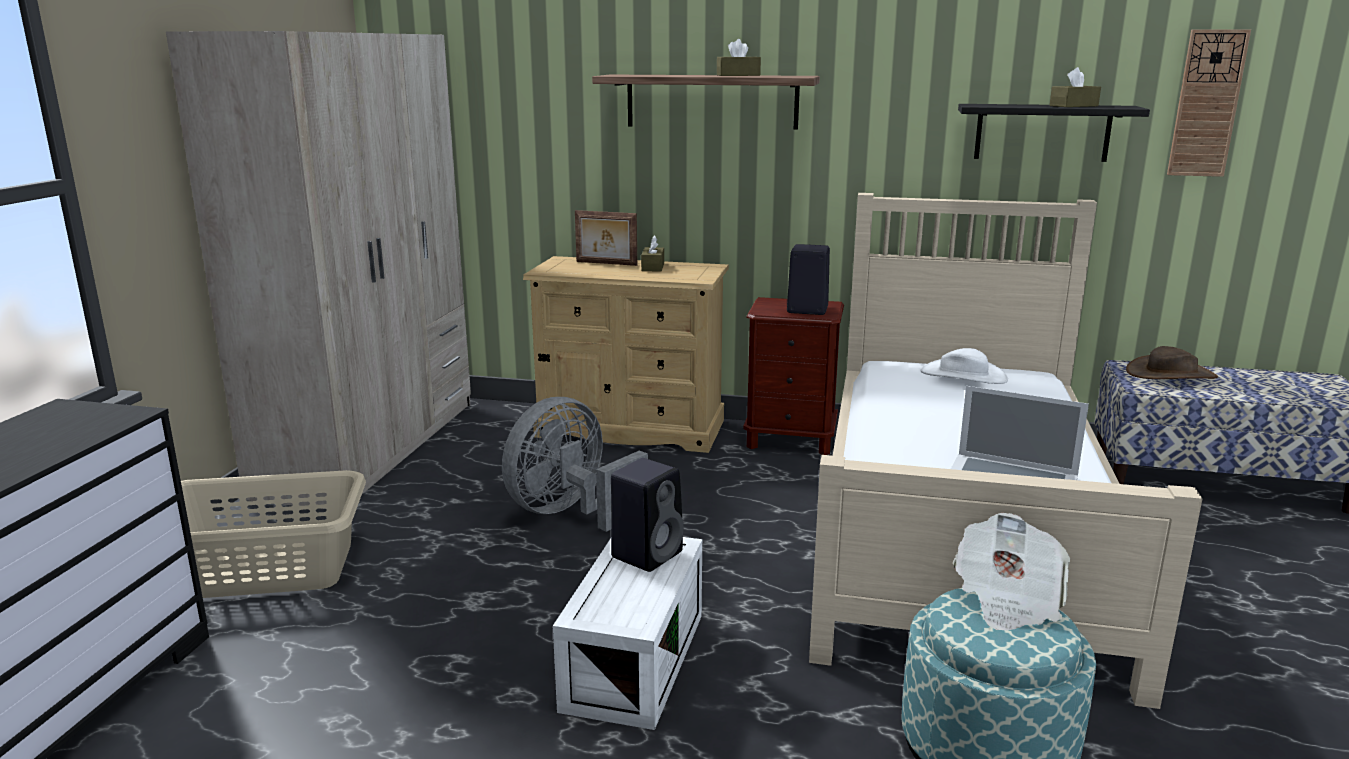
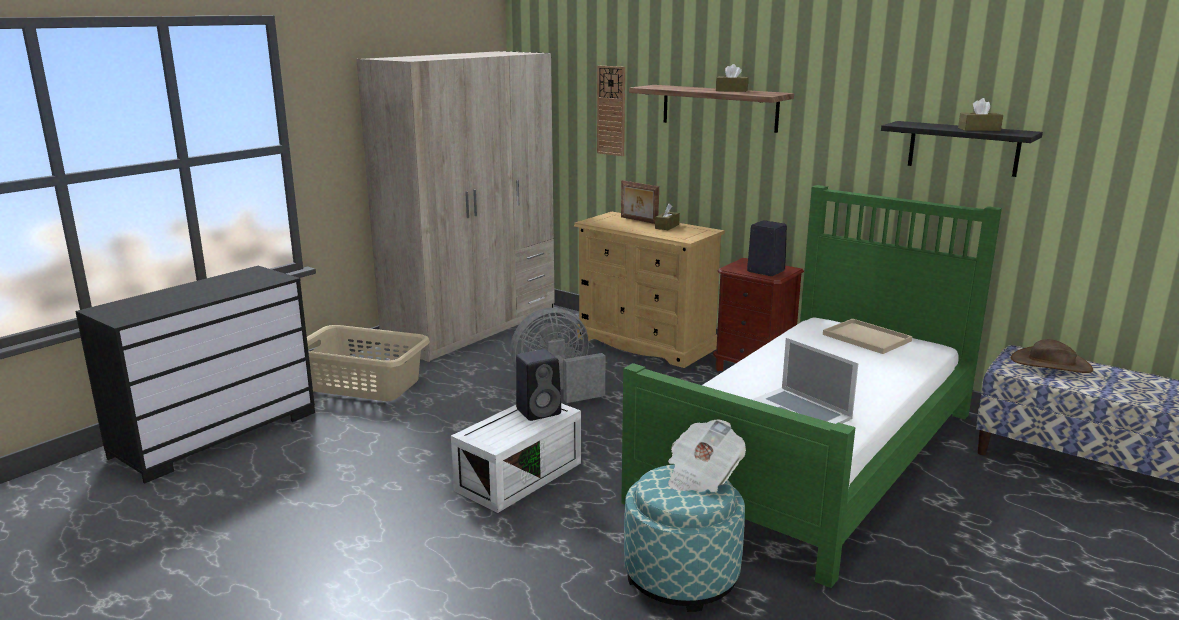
camera: 25 degrees right, 0 degrees up
(959, 532) = (813, 454): beige bed -> green bed
(963, 375) = (868, 338): white hat -> beige tray
(1207, 104) = (1105, 134): wall clock -> wall clock (611, 111)

